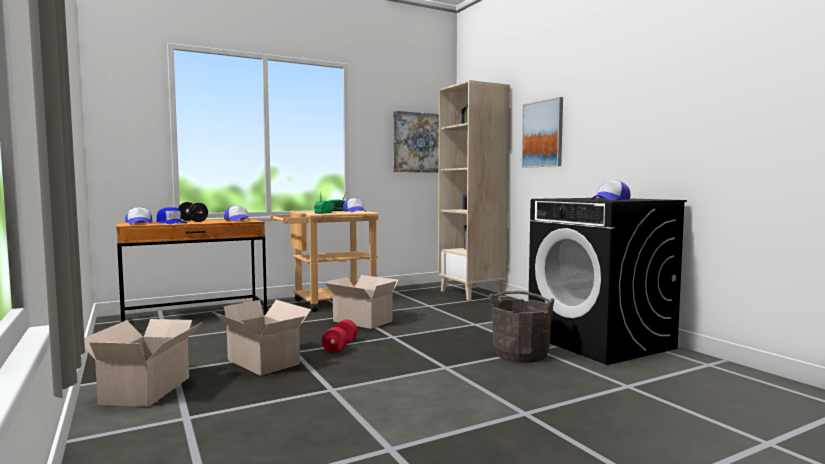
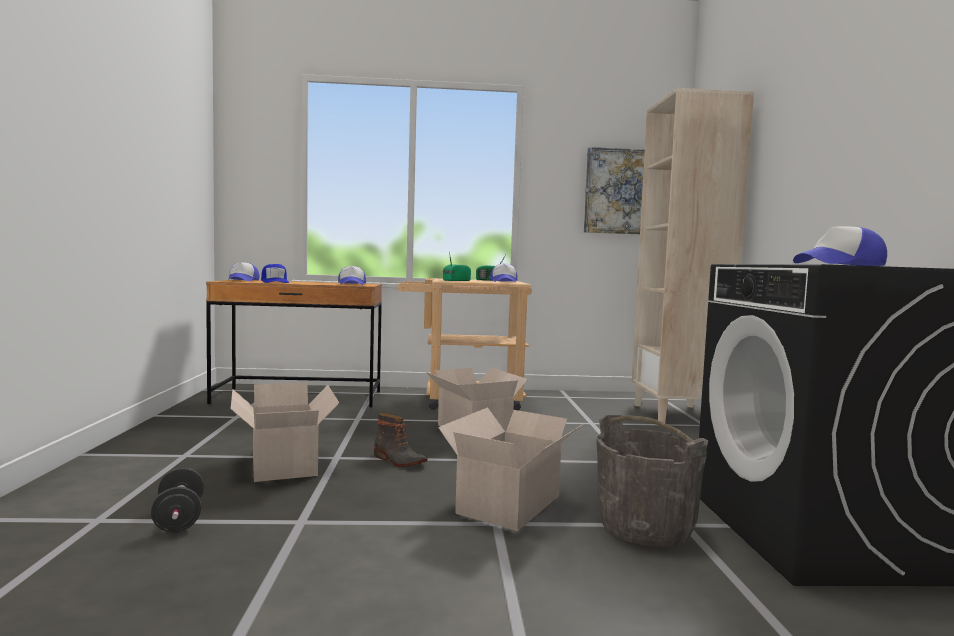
camera: 25 degrees right, 0 degrees up
(148, 389) = (125, 473): cardboard box -> cardboard box (511, 503)
(193, 221) = (304, 282): black dumbbell -> black dumbbell (179, 519)
(340, 346) = (398, 461): red dumbbell -> boot
(543, 134) = (794, 164): picture -> none

